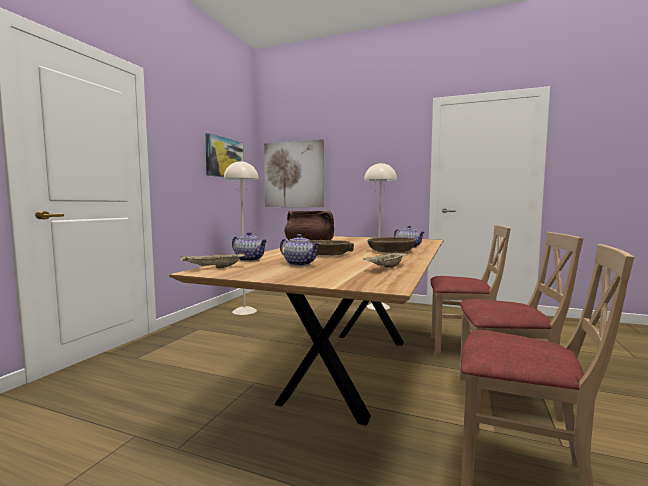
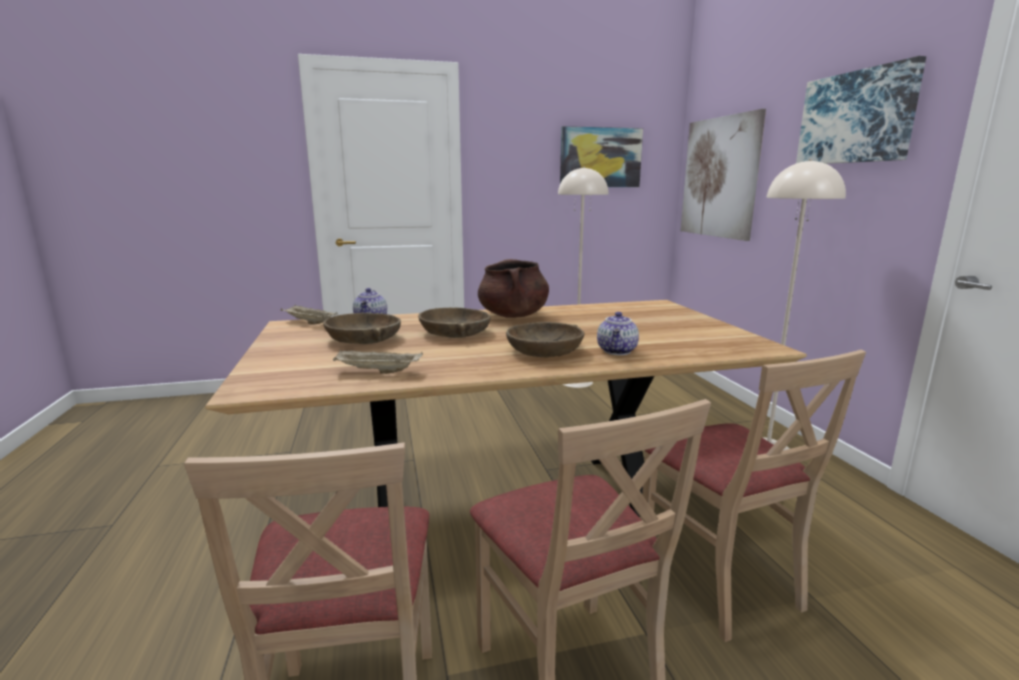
camera: 55 degrees right, 10 degrees up
(300, 264) = (364, 339): teapot -> brown bowl
(380, 147) = (856, 117): none -> picture

